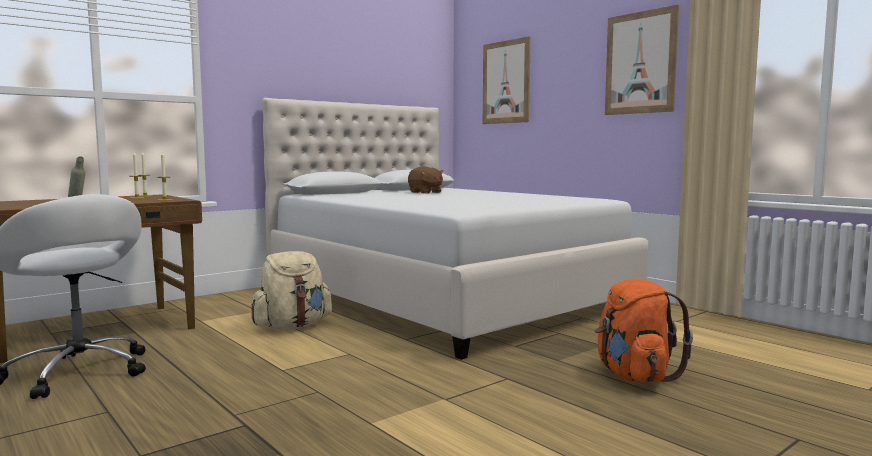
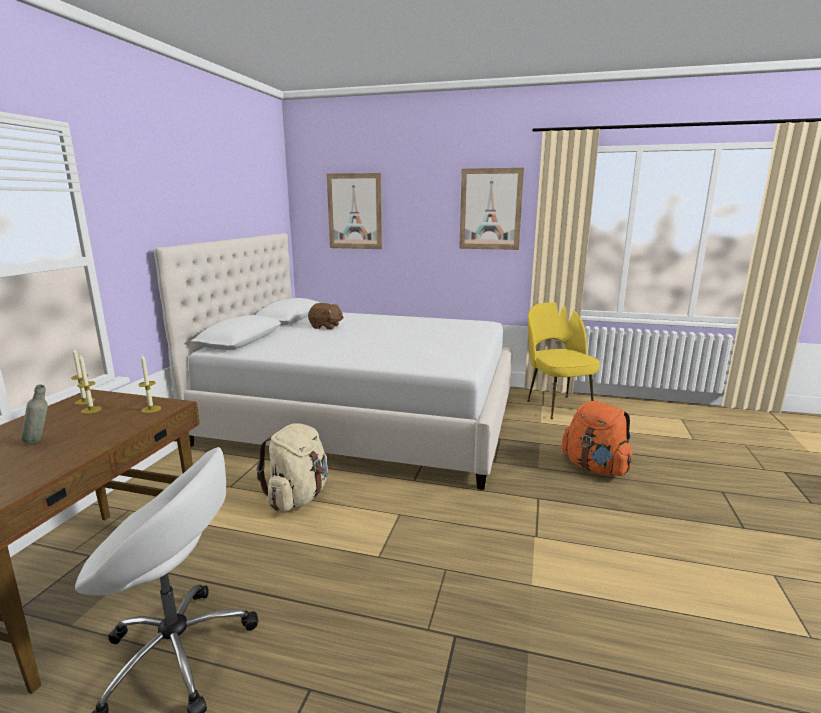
camera: 35 degrees left, 10 degrees up
(698, 324) = (556, 405): none -> yellow chair

